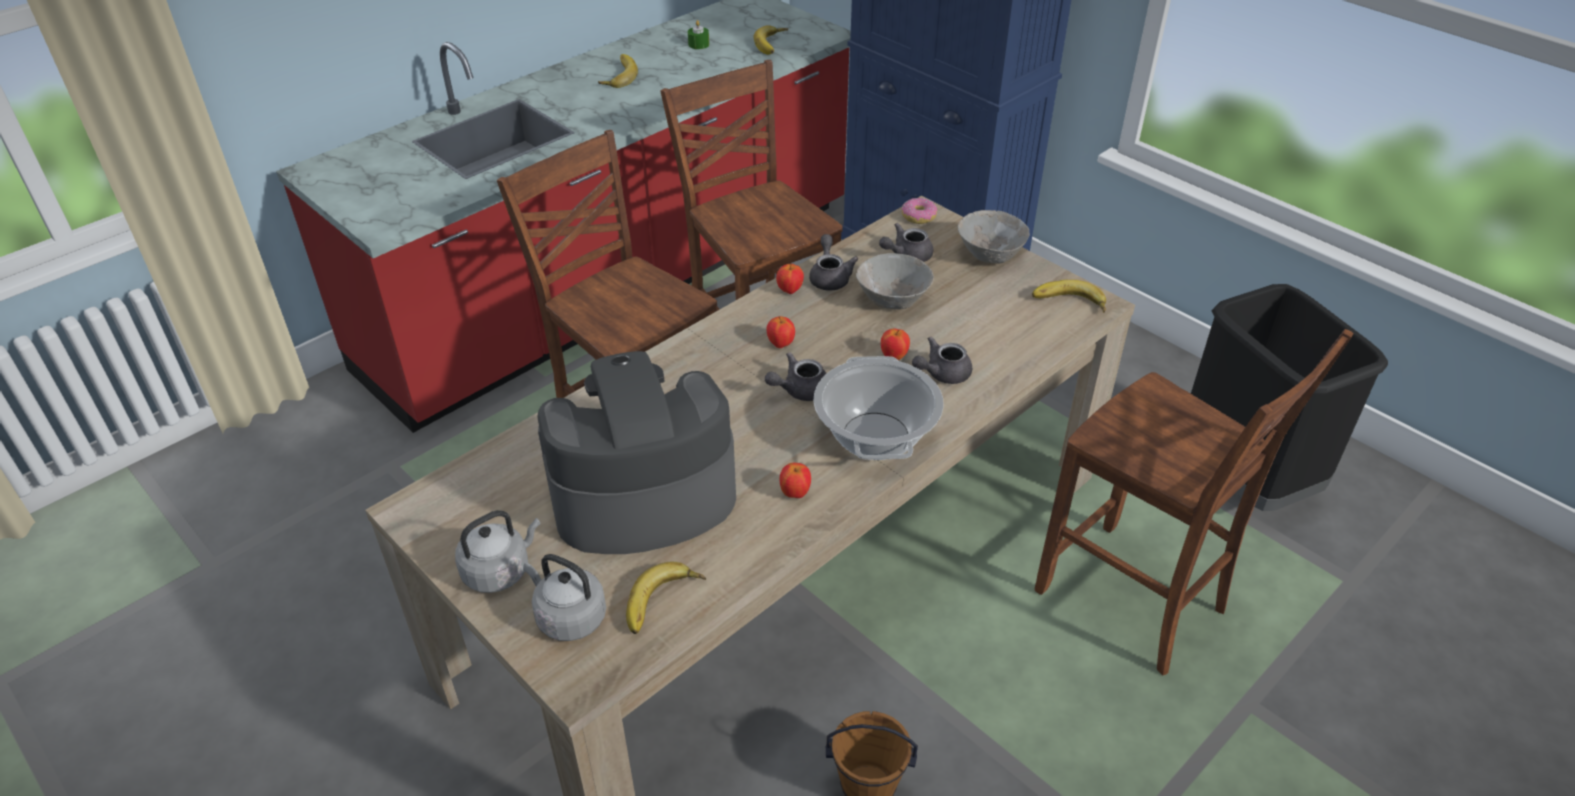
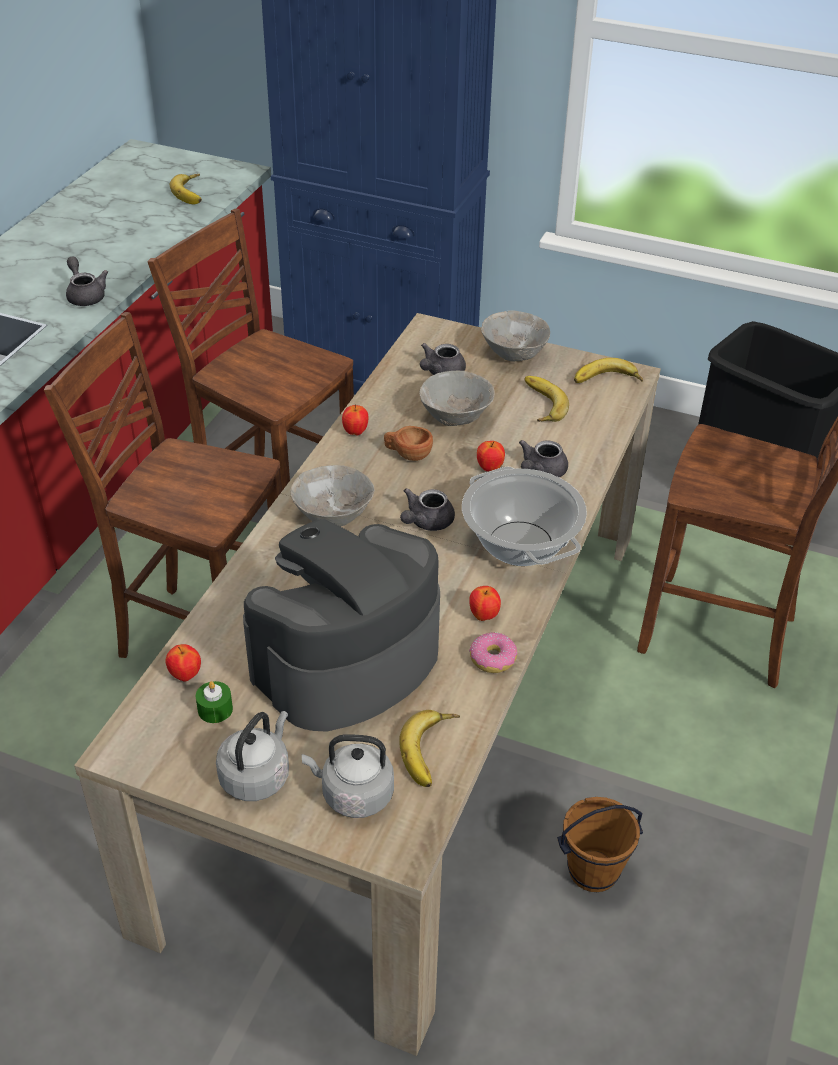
camera: 25 degrees left, 0 degrees up
(617, 75) = (51, 256): banana -> banana (539, 404)
(698, 44) = (115, 207): green candle -> green candle (215, 709)
(718, 361) = (332, 516): none -> grey bowl
(780, 344) = (380, 484): apple -> apple (185, 675)
(824, 324) = (407, 455): none -> brown cup
(830, 277) = (384, 410): grey teapot -> grey teapot (85, 295)
(918, 216) = (428, 333): donut -> donut (493, 659)

